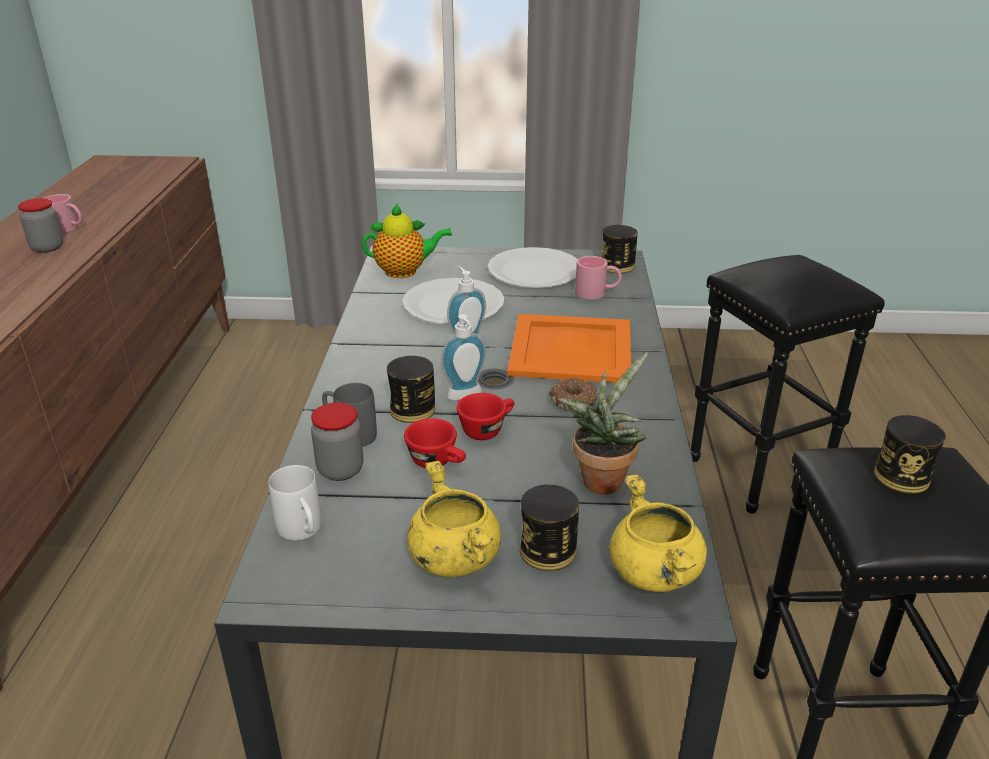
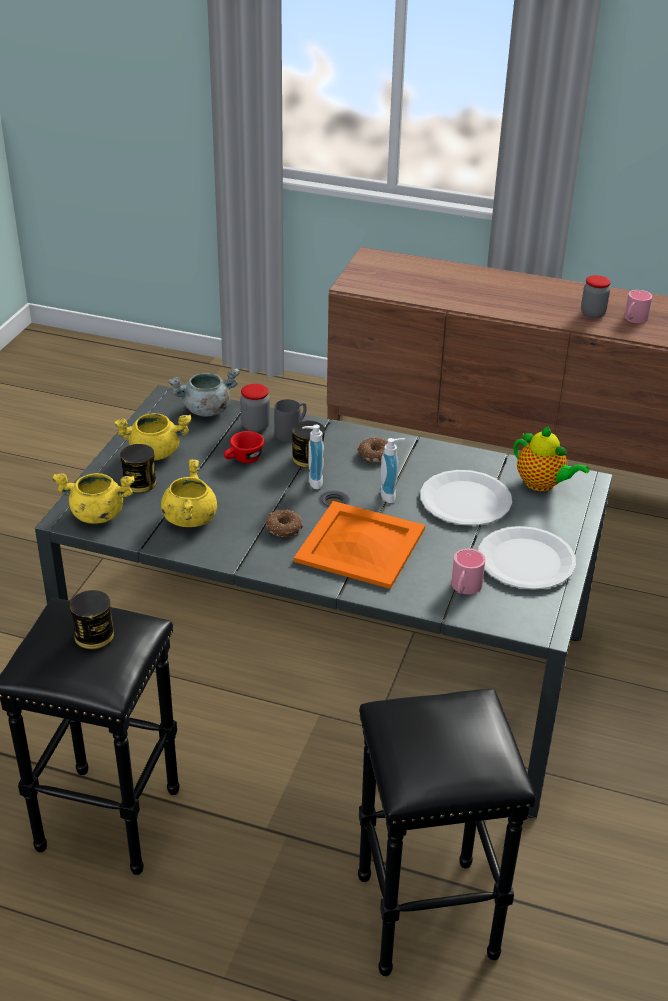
camera: 105 degrees right, 5 degrees up
(303, 532) = (206, 410): white mug -> grey cooking pot
(384, 365) = (374, 454): none -> donut
(404, 272) = (542, 484): teapot -> teapot turned 60 degrees counterclockwise
(487, 429) = (269, 484): red cup -> none
(602, 478) = (189, 518): potted plant -> yellow cooking pot
(617, 266) = (524, 619): can -> none

